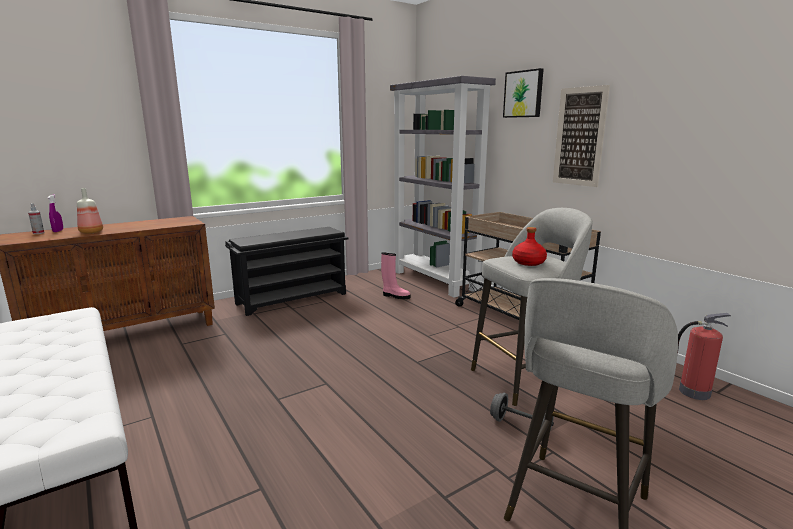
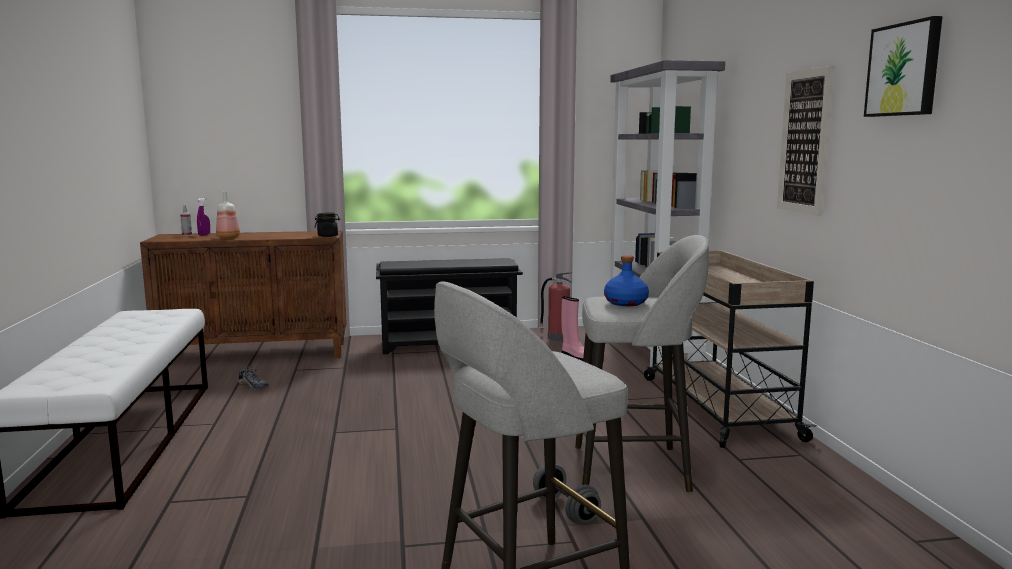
camera: 25 degrees right, 5 degrees down
(156, 368) = (253, 386): none -> shoe
(190, 222) = (328, 236): none -> black jar
(523, 94) = (753, 82): picture -> picture (904, 69)
(528, 262) = (625, 303): red bottle -> blue bottle
(692, 392) = (871, 532): fire extinguisher -> fire extinguisher (557, 337)

